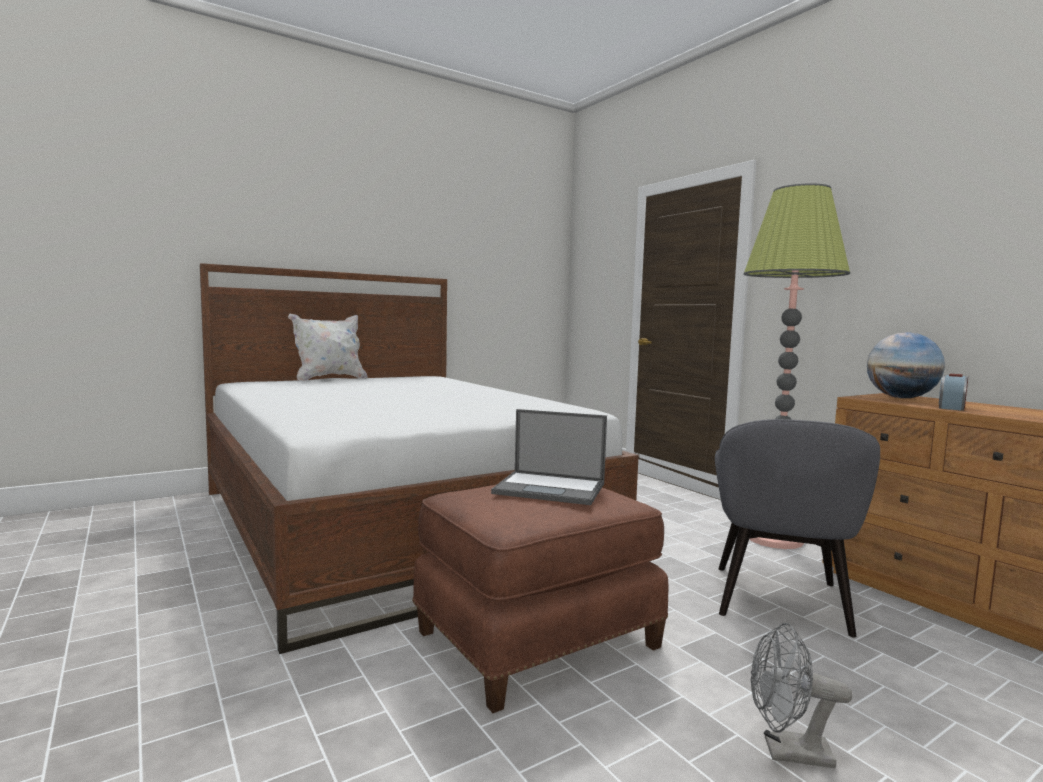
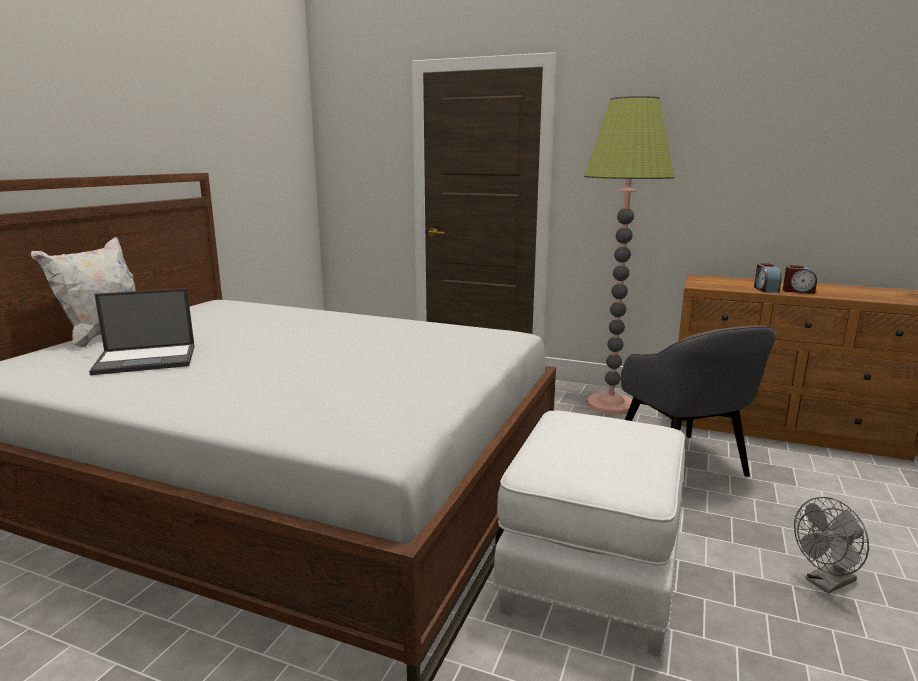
camera: 35 degrees left, 10 degrees up
(536, 637) = (590, 570): brown ottoman -> white ottoman
(551, 488) = (597, 435): laptop -> laptop (147, 359)
(901, 398) = (715, 281): globe -> none
(1001, 413) = (798, 291): none -> alarm clock

